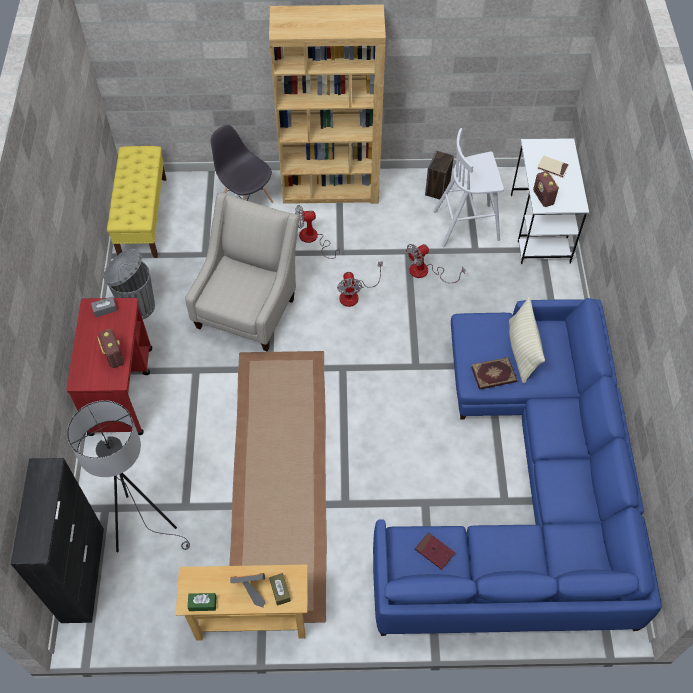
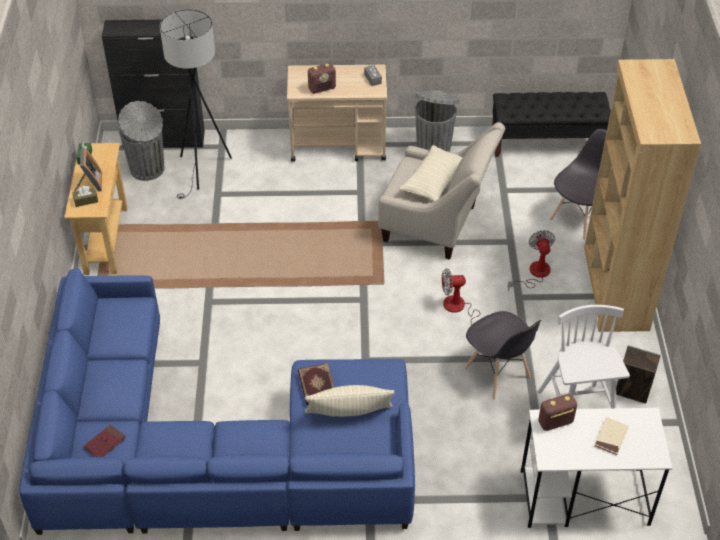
camera: 90 degrees right, 10 degrees down
(121, 390) = (339, 145): red cart -> beige cart
(135, 587) = (148, 169): none -> grey trash can
(142, 217) = (547, 143): yellow bench -> black bench
(237, 281) = (433, 181): none -> beige pillow
(426, 272) = (497, 374): fan -> grey chair
(434, 551) = (121, 328): red book -> red book (105, 443)

